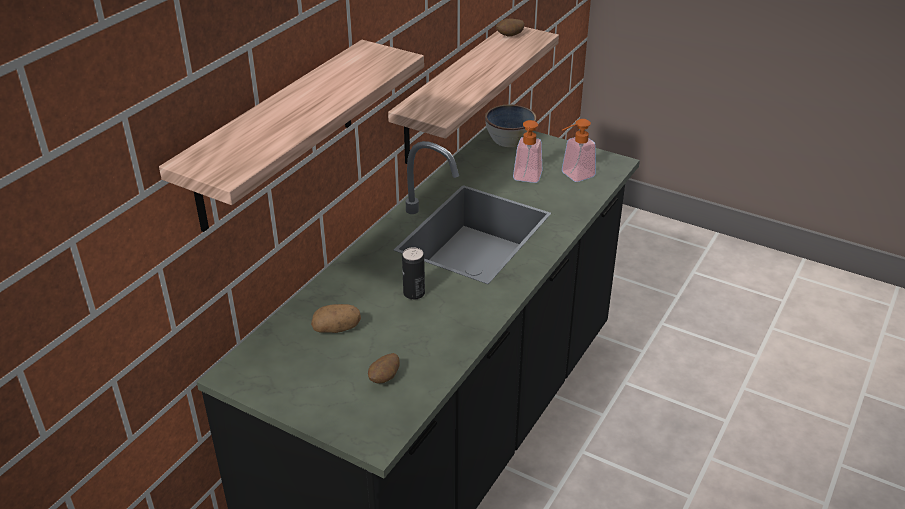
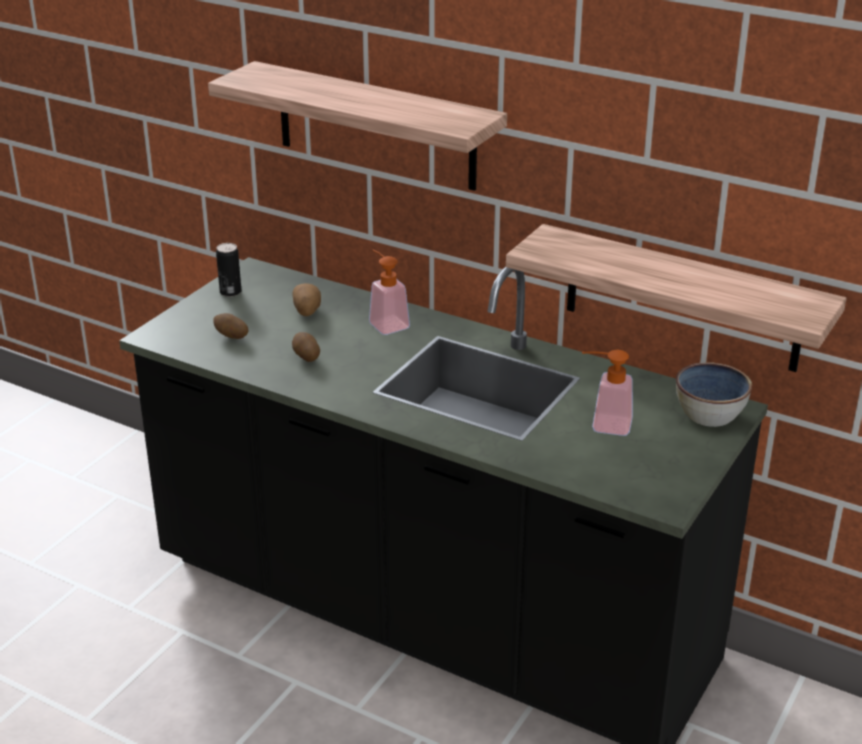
camera: 90 degrees right, 5 degrees down
(414, 293) = (358, 349): can -> can (230, 292)
(509, 36) = (793, 296): potato -> potato (306, 358)
(573, 176) = (619, 463): soap dispenser -> soap dispenser (385, 323)

